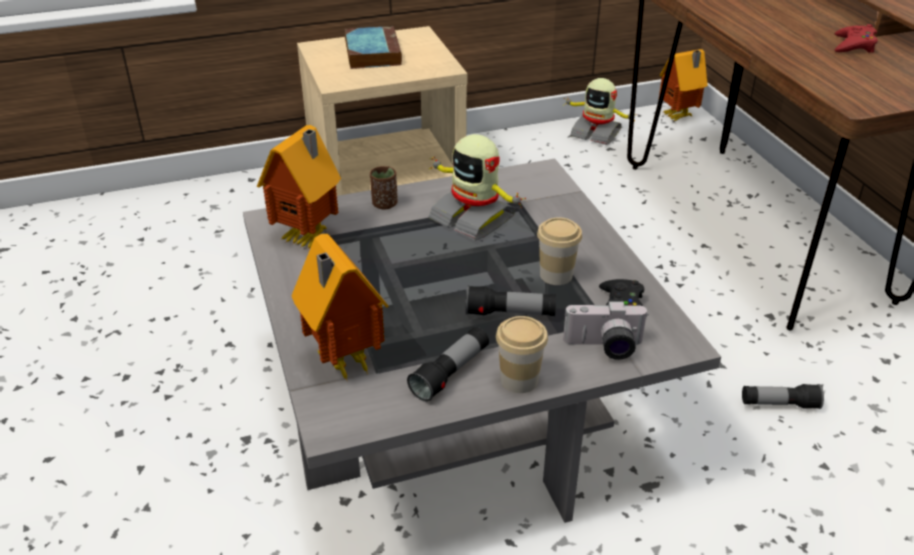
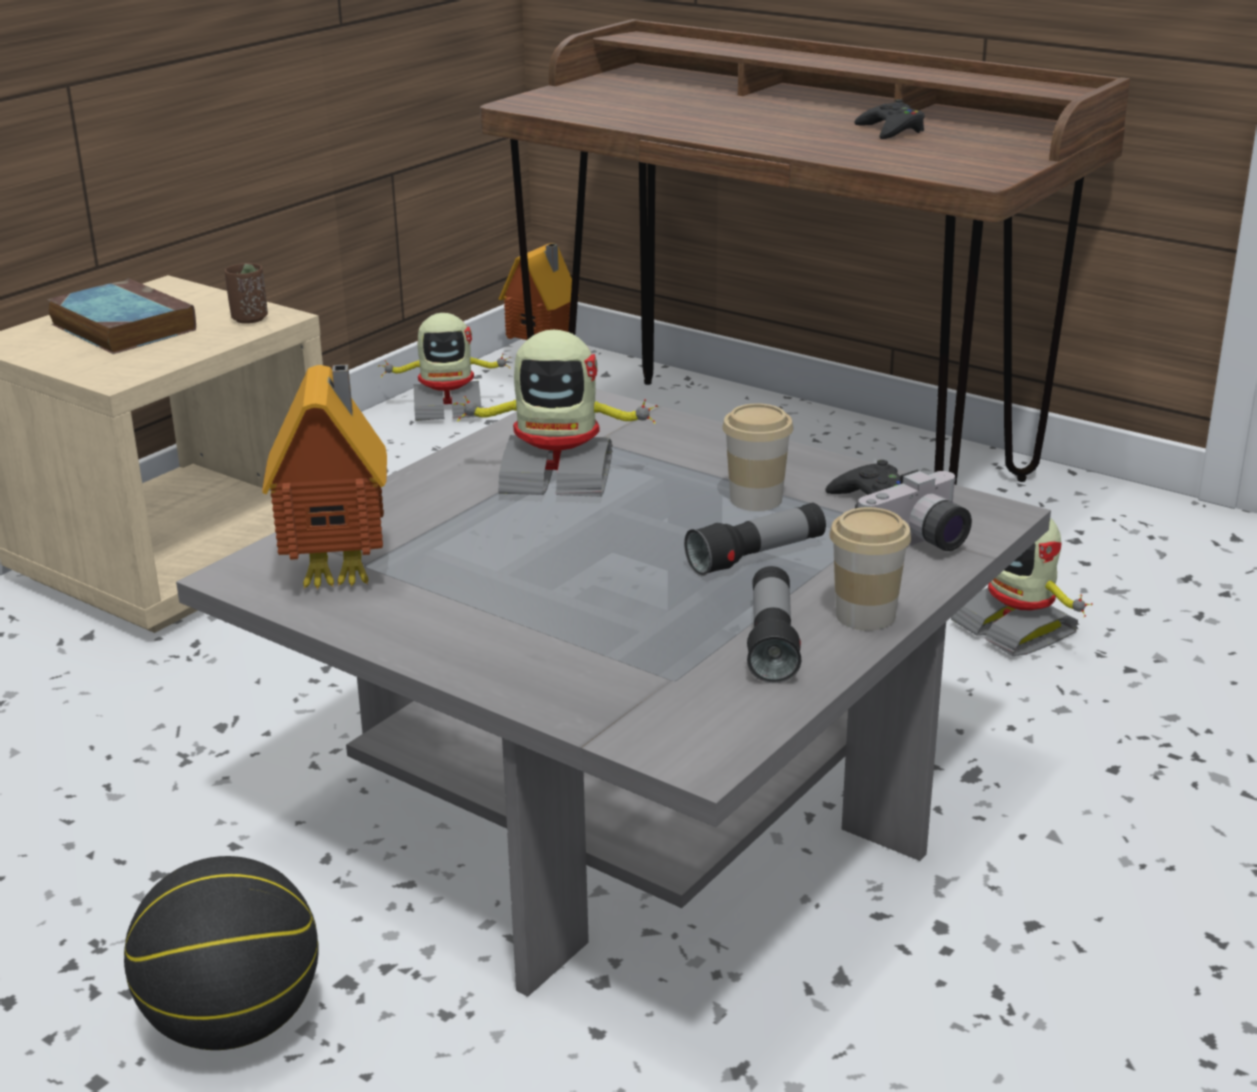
camera: 35 degrees left, 10 degrees down
(188, 433) = (233, 1022): none -> basketball
(342, 363) = (611, 688): toy house -> none
(384, 204) = (402, 501): brown cup -> brown cup (249, 319)
(779, 404) = (1016, 628): flashlight -> toy robot
(853, 45) = (891, 130): red game controller -> black game controller

